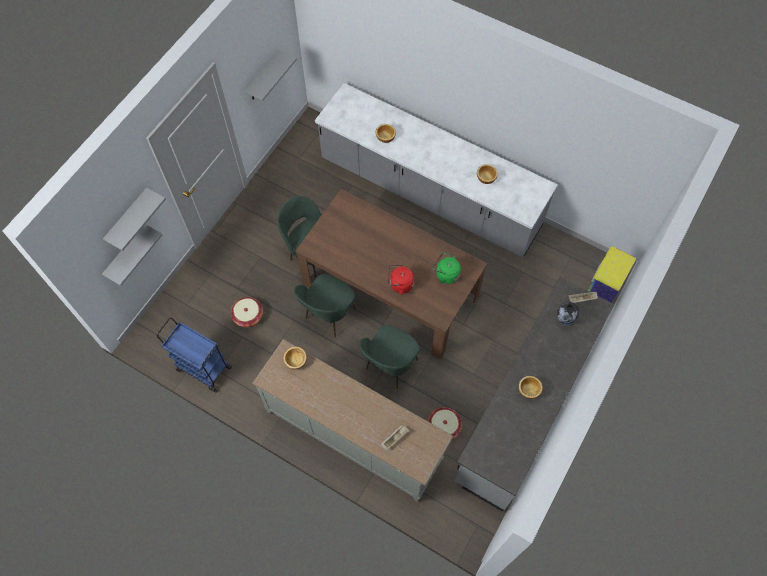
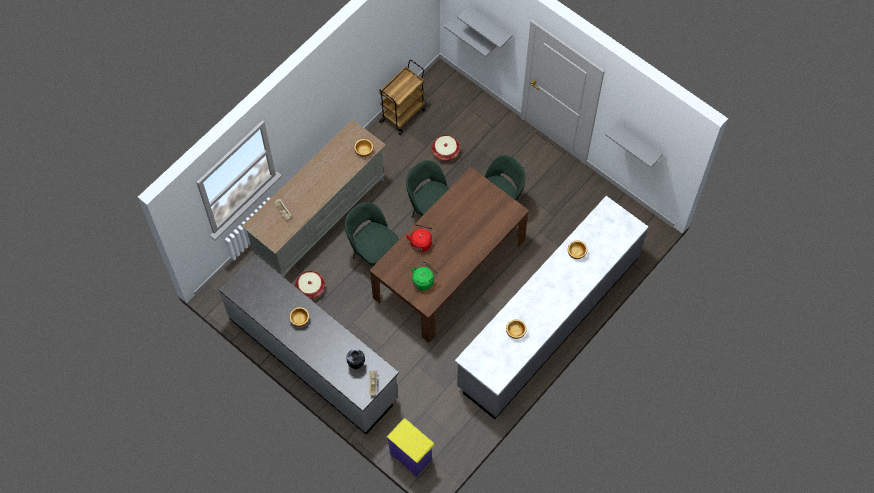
camera: 100 degrees right, 0 degrees up
(203, 368) = (403, 115): blue cart -> brown cart

